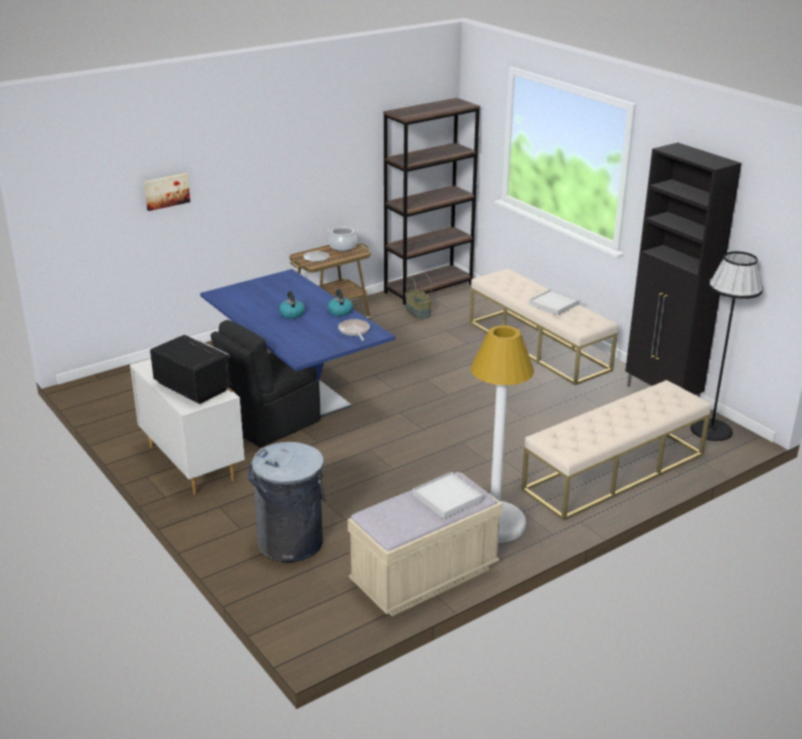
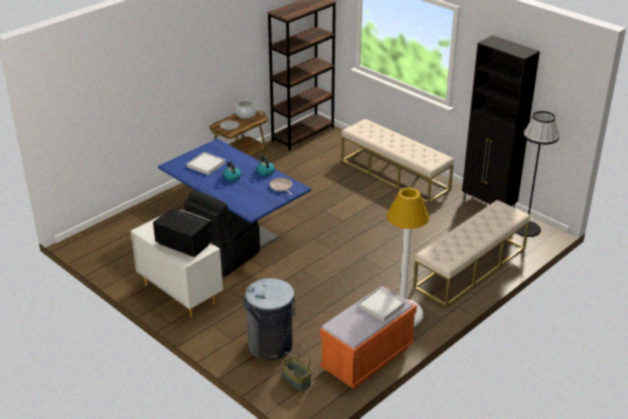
camera: 10 degrees left, 5 degrees up
(166, 191) = (124, 93): picture -> none
(417, 312) = (301, 156): basket -> basket (296, 380)
(424, 577) = (367, 358): beige bench -> orange bench
(554, 304) = (406, 146): white tray -> white tray (206, 165)

